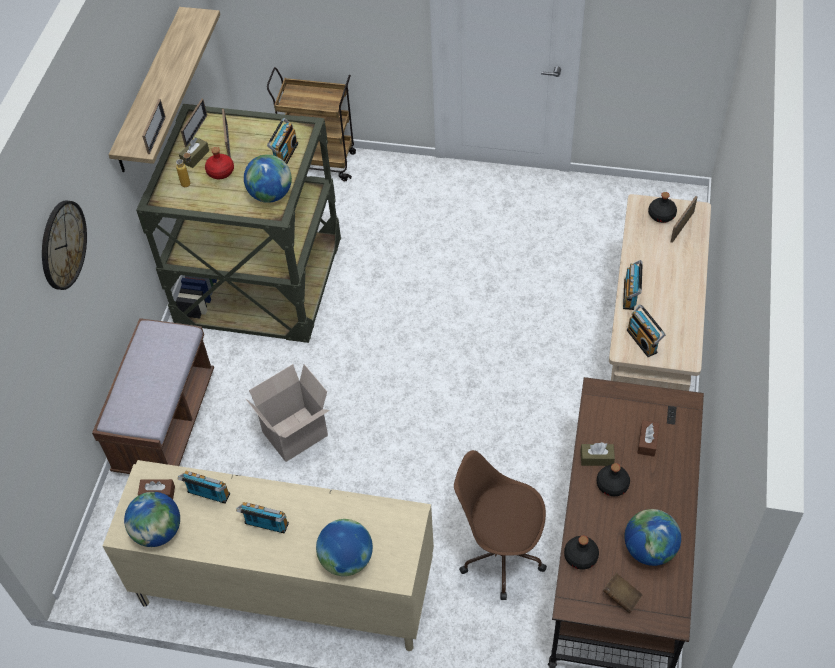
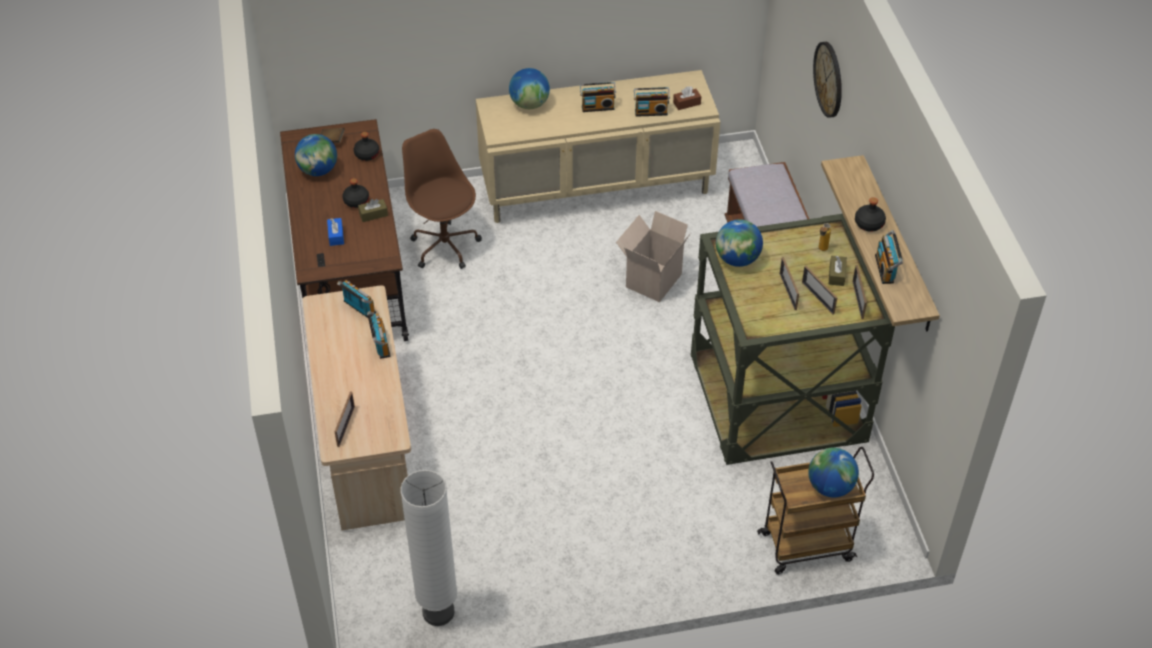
camera: 155 degrees right, 5 degrees down
(156, 135) = (836, 180): picture frame -> picture frame (788, 291)
(158, 532) = (669, 85): globe -> globe (830, 487)
(221, 171) = (800, 268): red bottle -> none
(285, 154) = (753, 301): radio -> radio (886, 269)
(499, 557) = (444, 246): brown office chair -> brown office chair turned 120 degrees counterclockwise
(623, 195) = (438, 612): none -> white floor lamp
(647, 442) = (336, 236): brown tissue box -> blue tissue box
(662, 215) = (369, 433): black bottle -> black bottle (868, 223)

